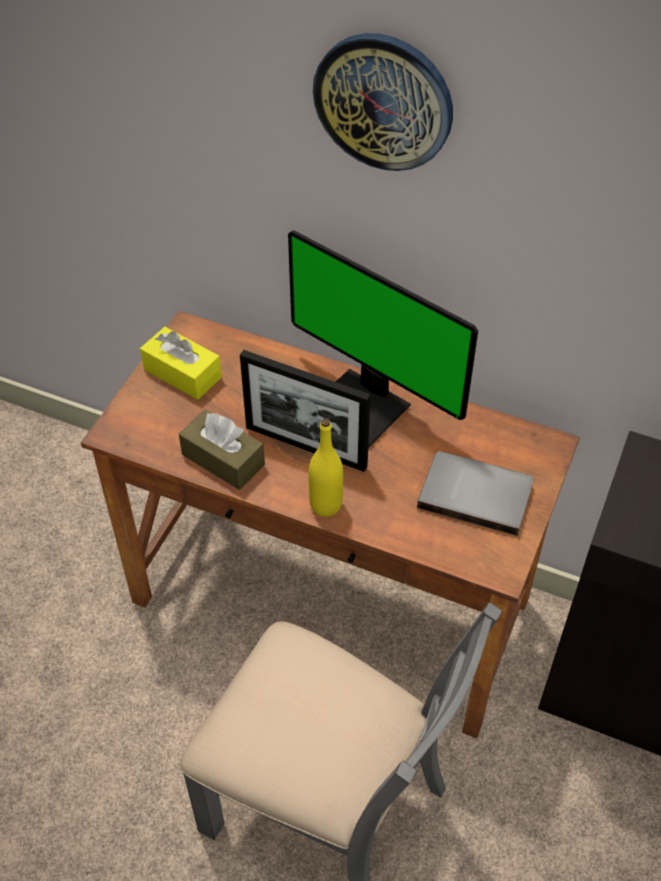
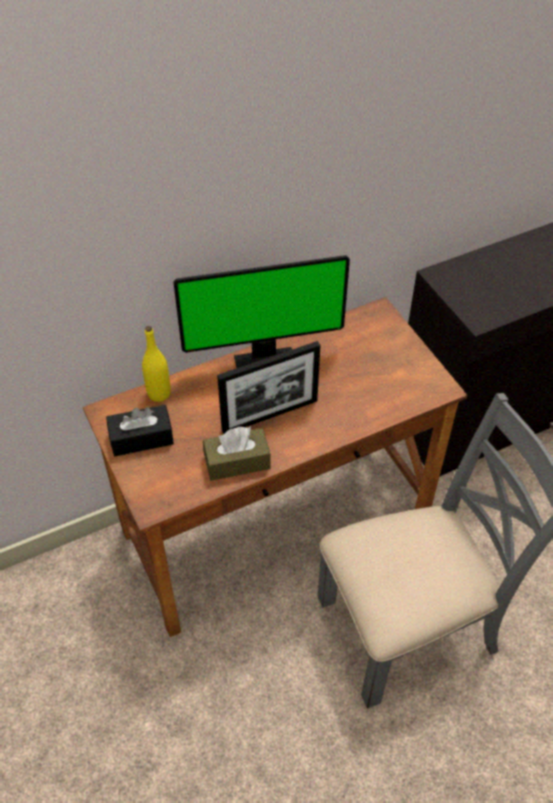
camera: 50 degrees left, 0 degrees up
(182, 373) = (141, 438): yellow tissue box -> black tissue box
(326, 504) = (323, 434): yellow bottle -> yellow bottle (159, 393)
(383, 101) = (227, 142): wall clock -> none
(476, 493) = (381, 363): grey book -> none

